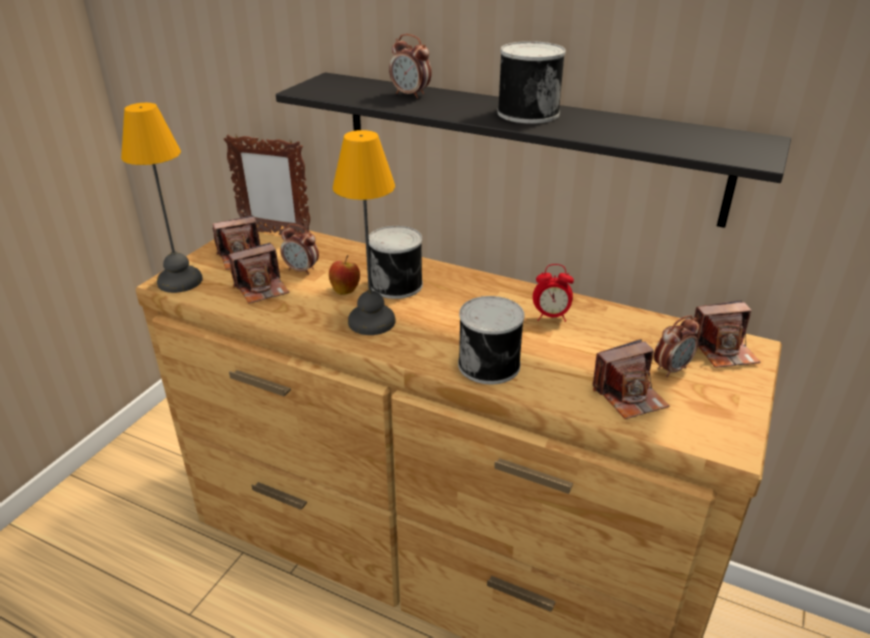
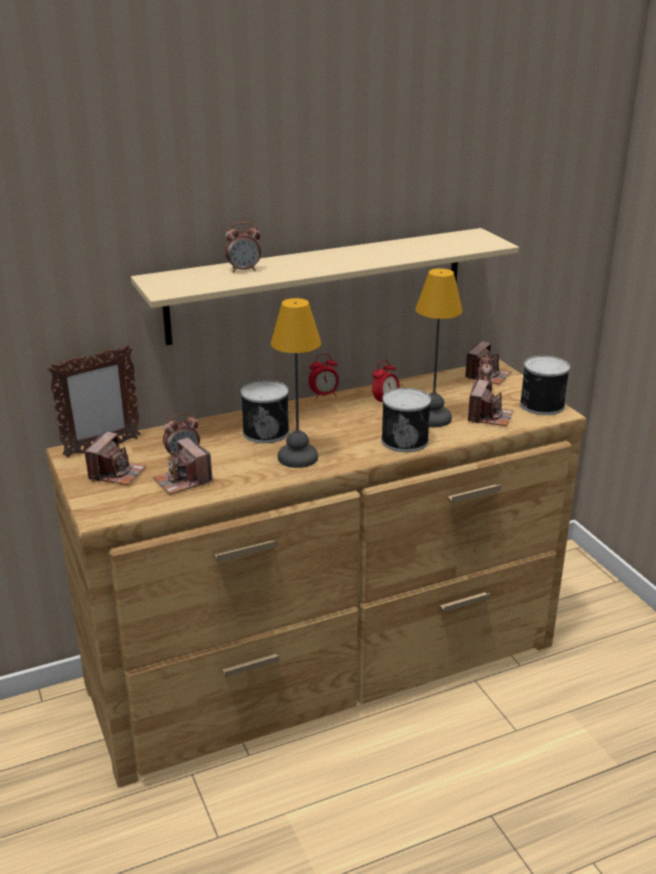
camera: 50 degrees left, 5 degrees down
(181, 280) = (108, 509): table lamp -> table lamp (432, 417)
(262, 288) = (182, 481): camera -> camera turned 135 degrees clockwise
(345, 290) = (241, 451): apple -> none
(509, 280) = (324, 395): none -> alarm clock
(526, 146) = (318, 285): black shelf -> beige shelf
(527, 113) = (340, 257): can -> can (540, 405)

